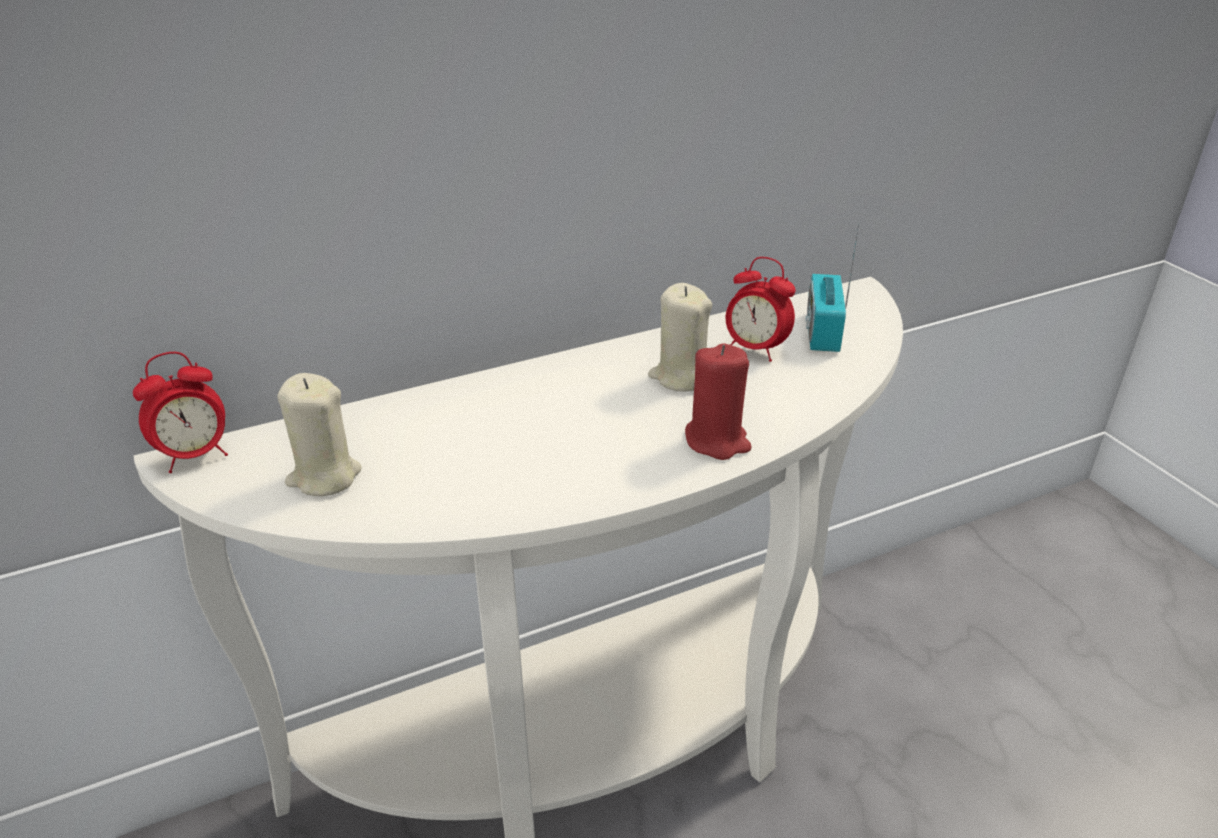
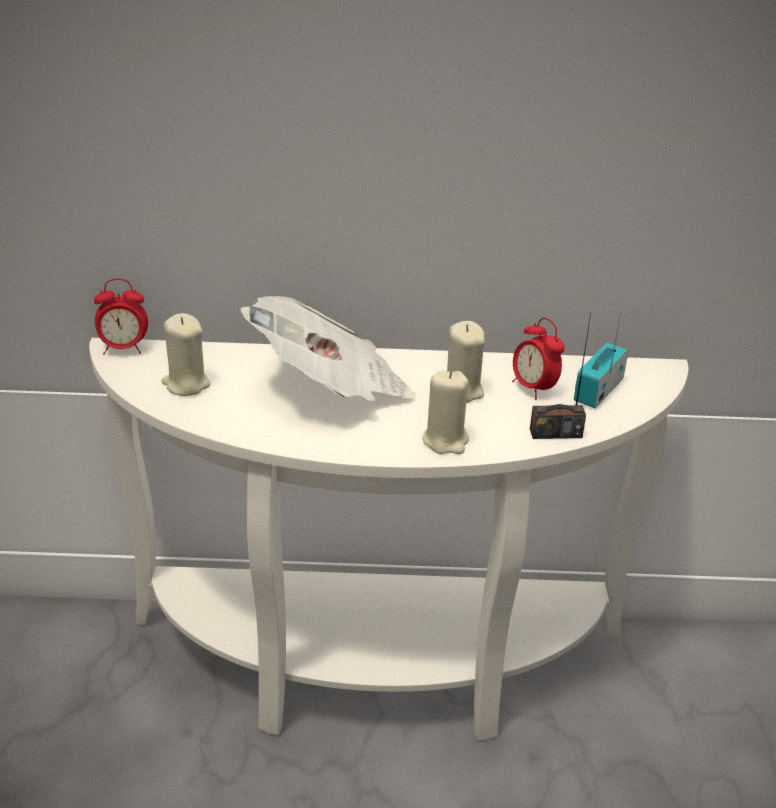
camera: 25 degrees right, 0 degrees up
(524, 421) = (331, 388): none -> newspaper
(717, 441) = (445, 440): red candle -> beige candle
(825, 392) = (555, 433): none -> radio

